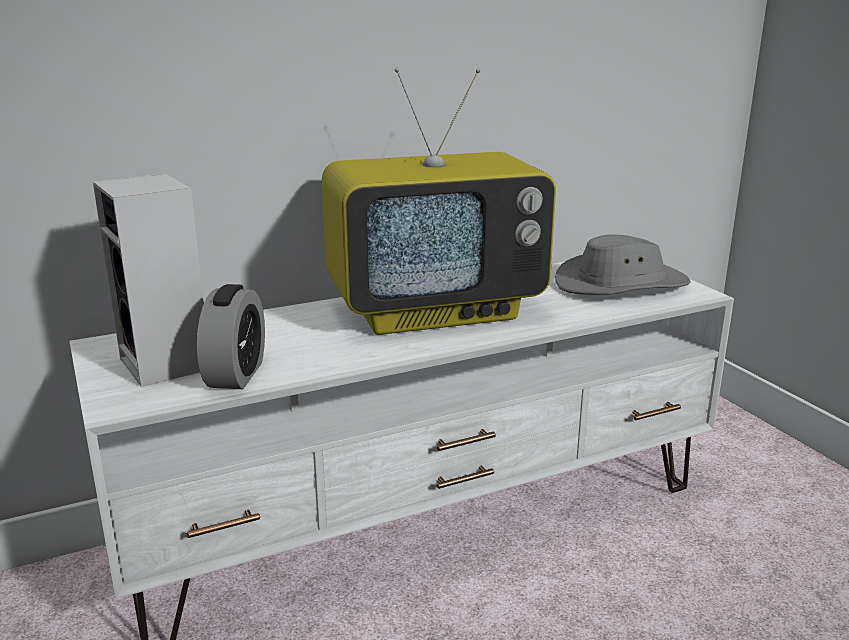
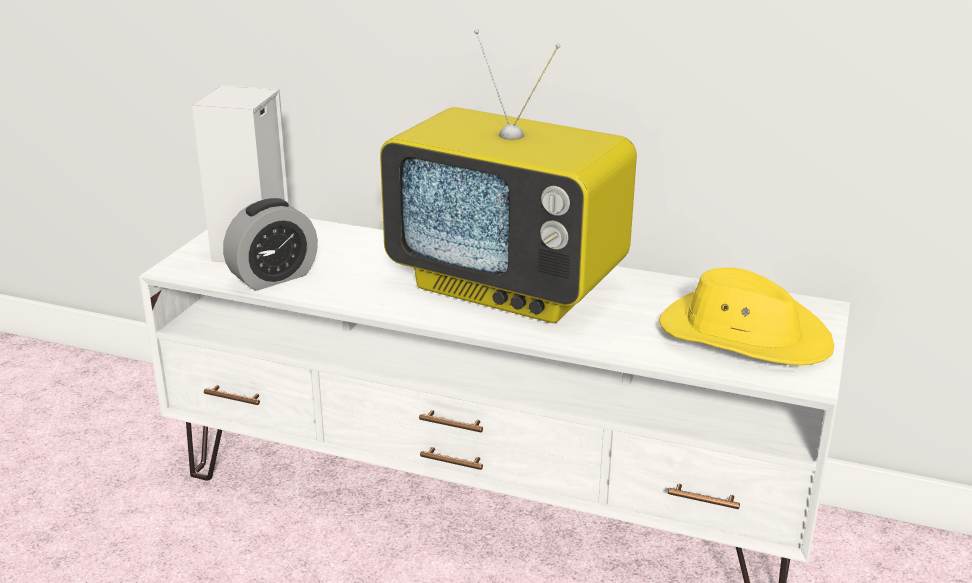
camera: 45 degrees right, 5 degrees up
(620, 284) = (743, 335): grey hat -> yellow hat

